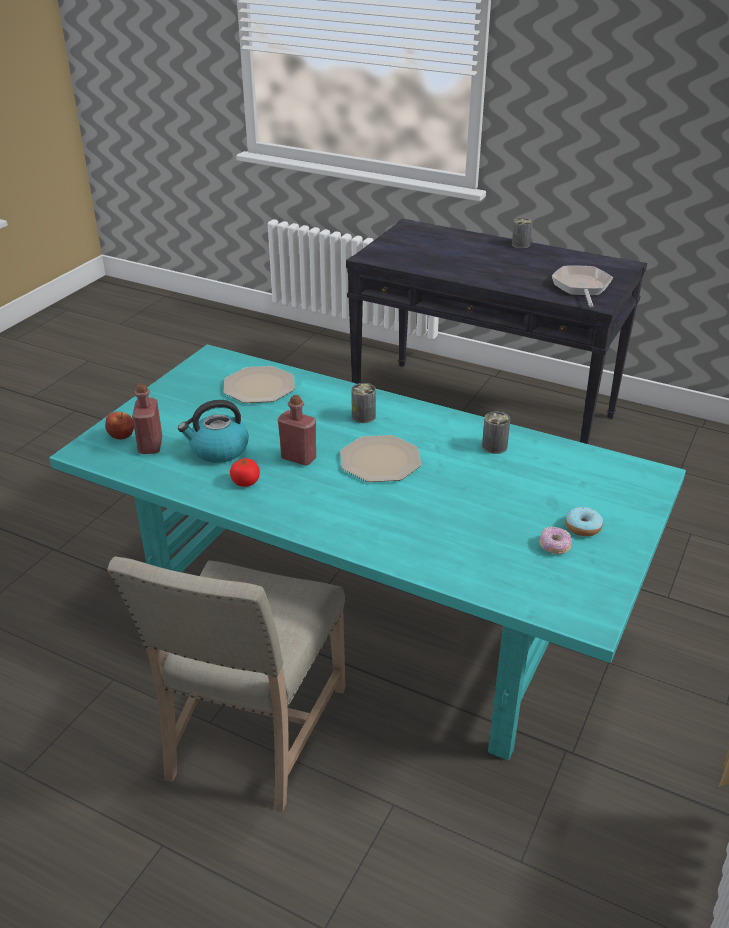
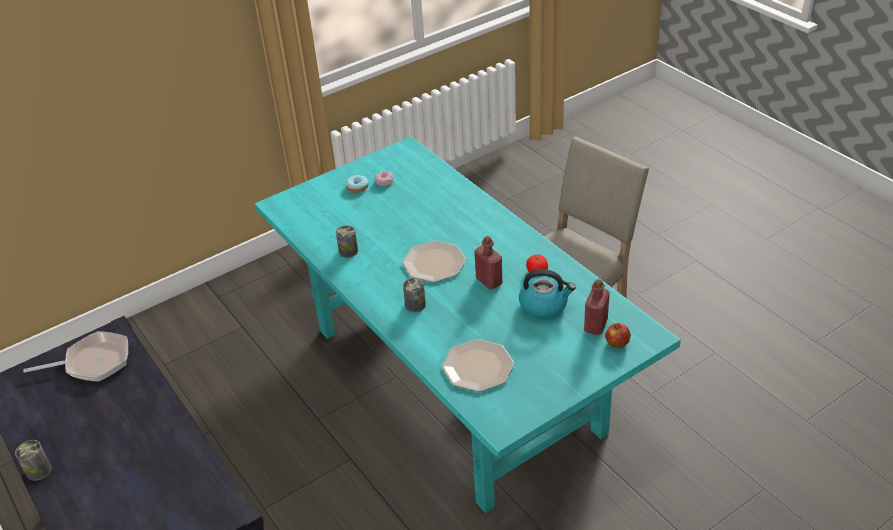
camera: 150 degrees left, 5 degrees up
(581, 287) = (93, 362): frying pan -> frying pan turned 135 degrees counterclockwise

